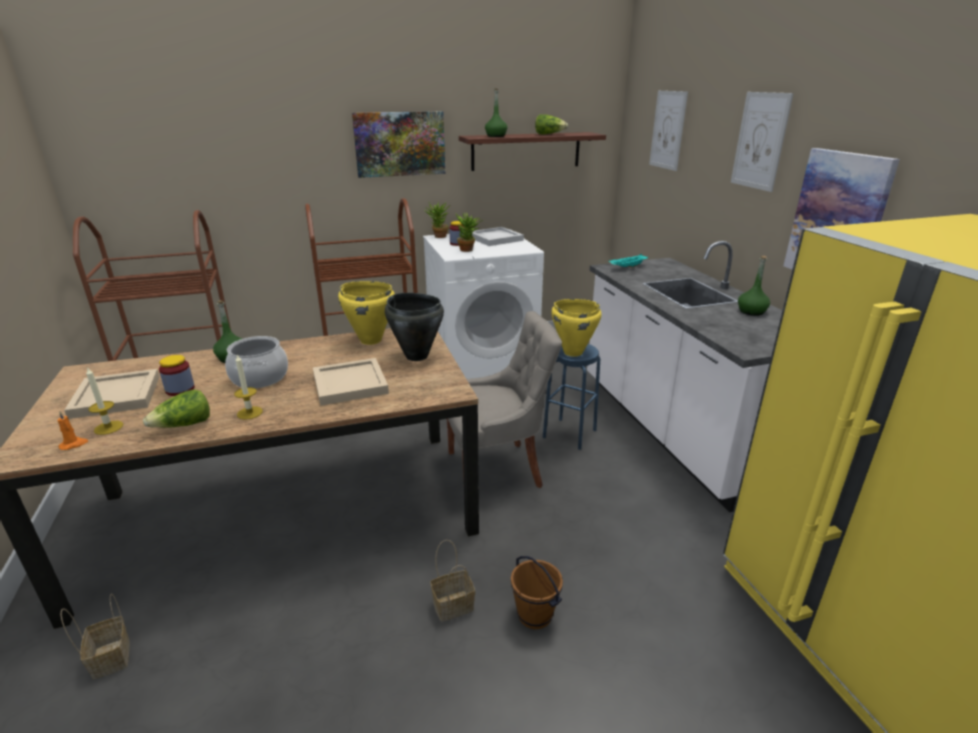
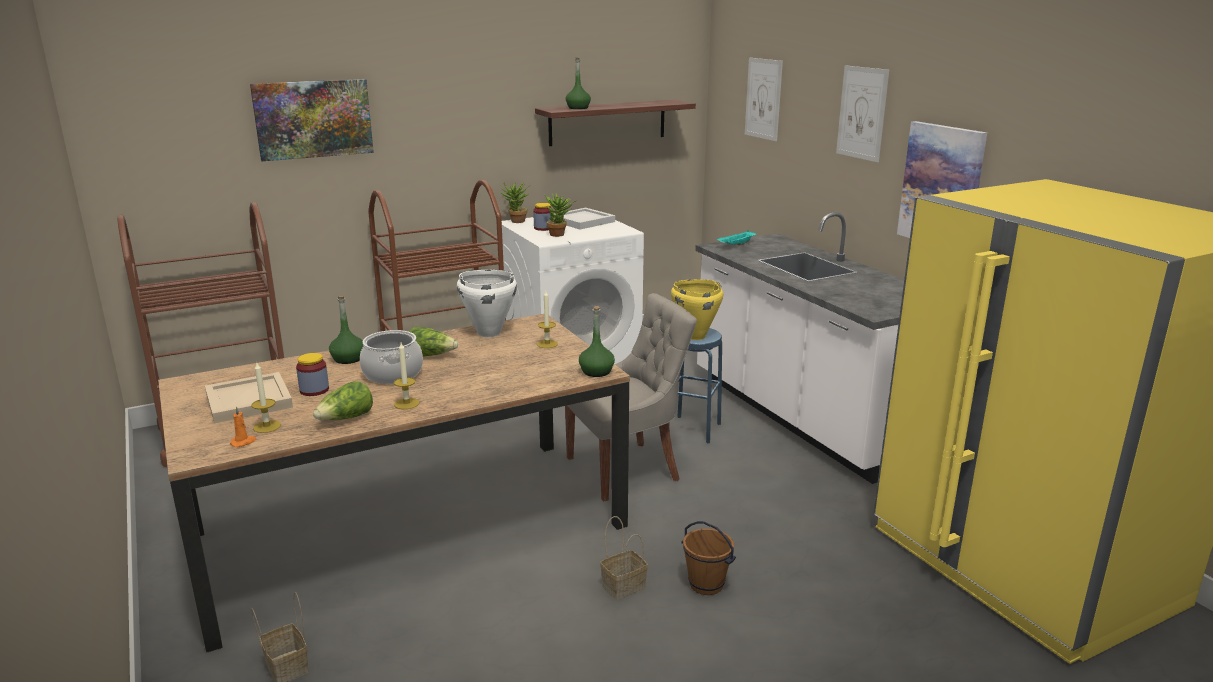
camera: 10 degrees left, 5 degrees down
(349, 385) = (493, 373): beige tray -> none
(370, 340) = (488, 333): yellow cooking pot -> white cooking pot
(400, 144) = (471, 119): picture -> picture (313, 119)
(416, 356) = (547, 344): black cooking pot -> candle
(549, 134) = (634, 104): lettuce -> lettuce (431, 355)
(751, 312) = (872, 281): green bottle -> green bottle (596, 372)

